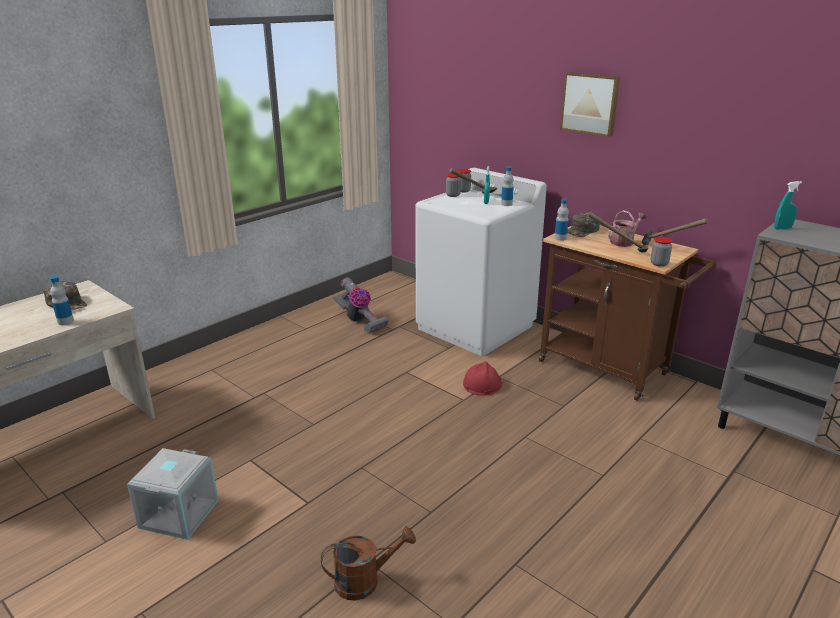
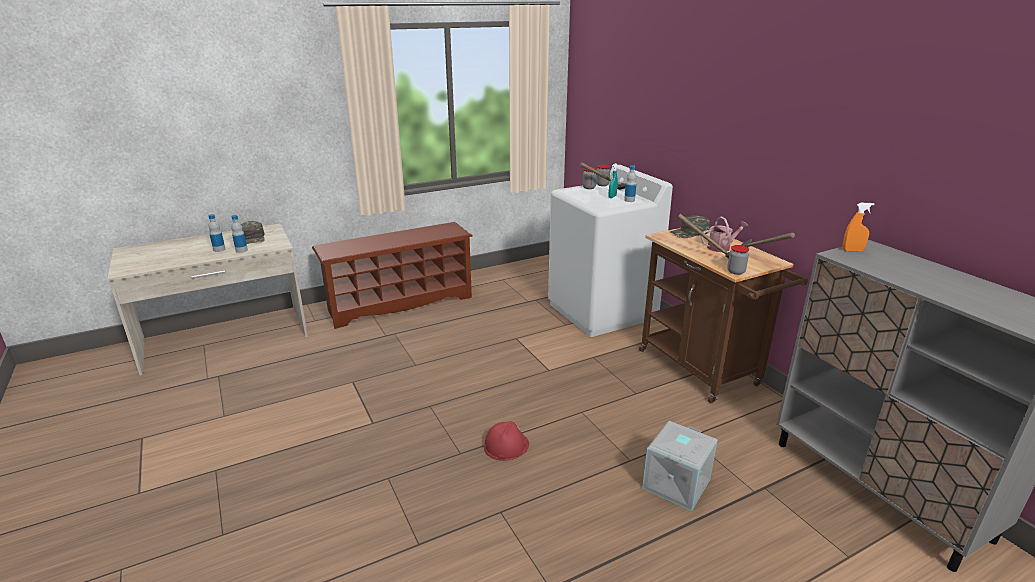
camera: 20 degrees right, 0 degrees up
(178, 513) = (280, 408): grey storage box -> grey storage box (675, 483)
(247, 356) = (400, 303): none -> brown shoe rack
(359, 321) = (505, 290): vacuum cleaner -> none
(365, 581) = (376, 491): brown watering can -> none
(482, 384) = (574, 360): red hard hat -> red hard hat (506, 445)
(560, 238) = (661, 237): bottle -> bottle (219, 249)
(590, 103) = (713, 111): picture -> none
(782, 228) = (852, 250): turquoise spray bottle -> orange spray bottle

